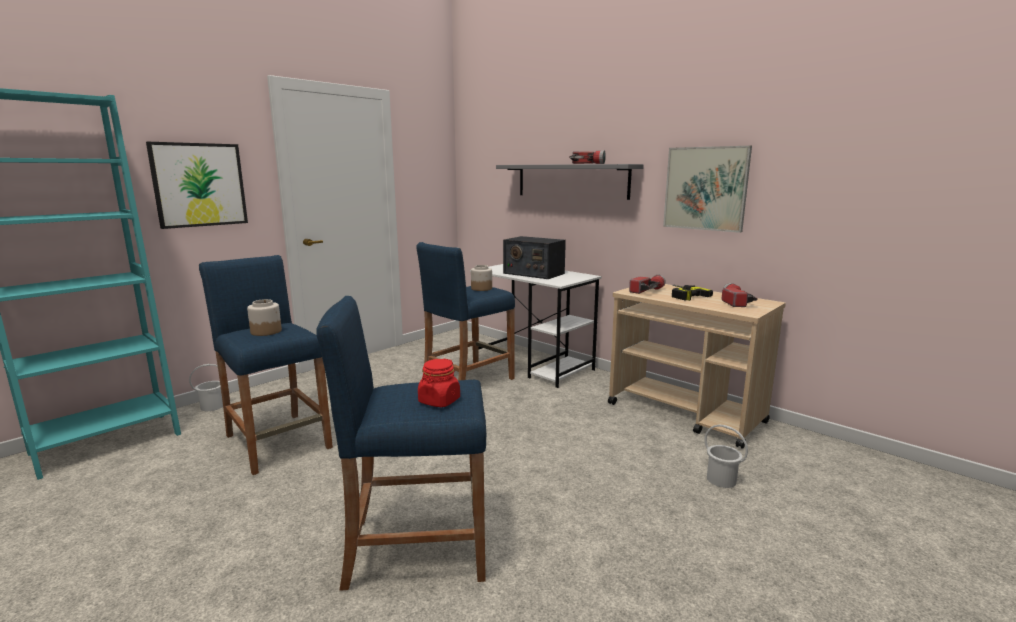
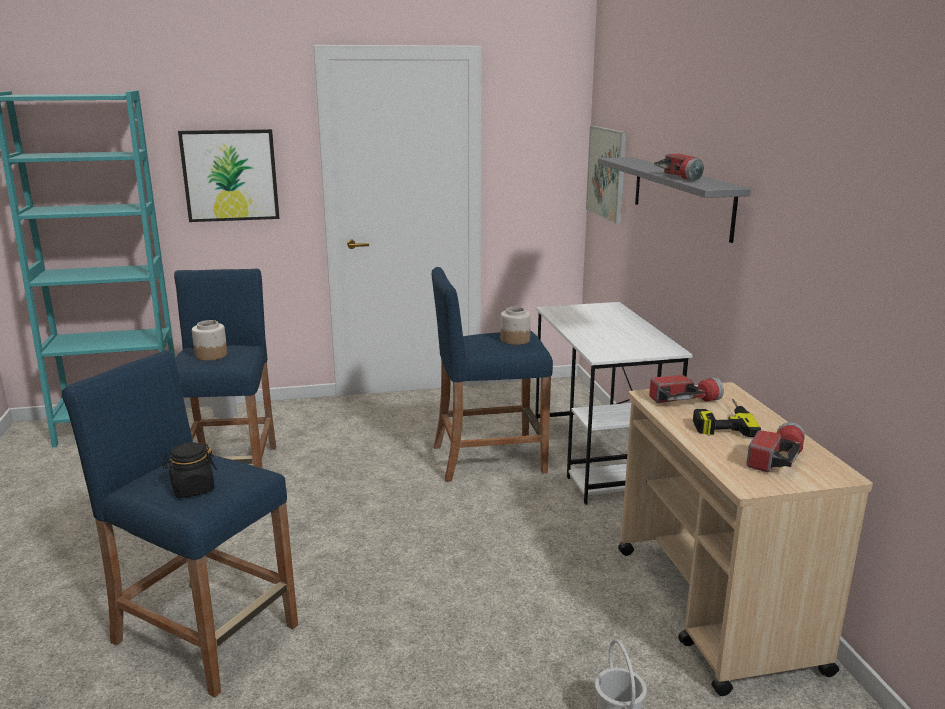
camera: 35 degrees right, 5 degrees up
(439, 401) = (192, 489): red jar -> black jar
(533, 273) = (603, 329): radio -> none
(705, 188) = (812, 249): picture -> picture (607, 173)

